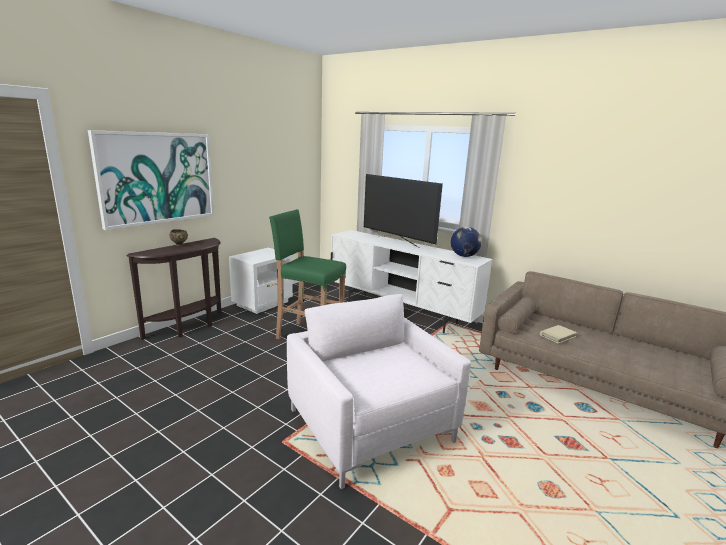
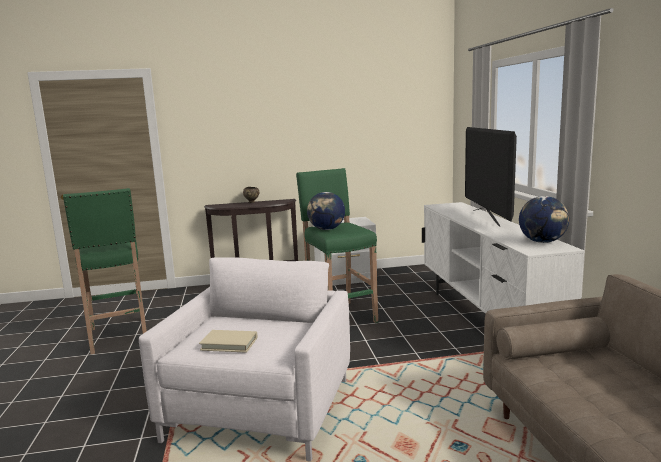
camera: 45 degrees right, 5 degrees down
(117, 423) = (119, 336): none -> green stool
(157, 178) = (237, 138): picture -> none
(307, 265) = (326, 229): none -> globe
(557, 336) = (586, 385): beige book -> beige book (229, 344)

